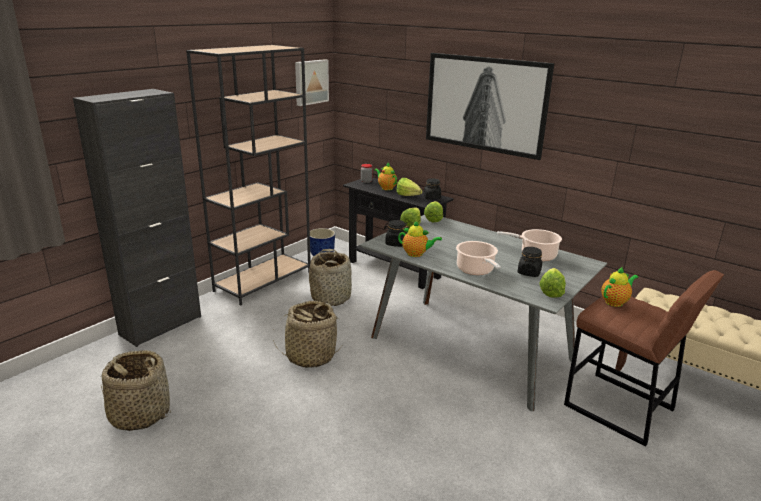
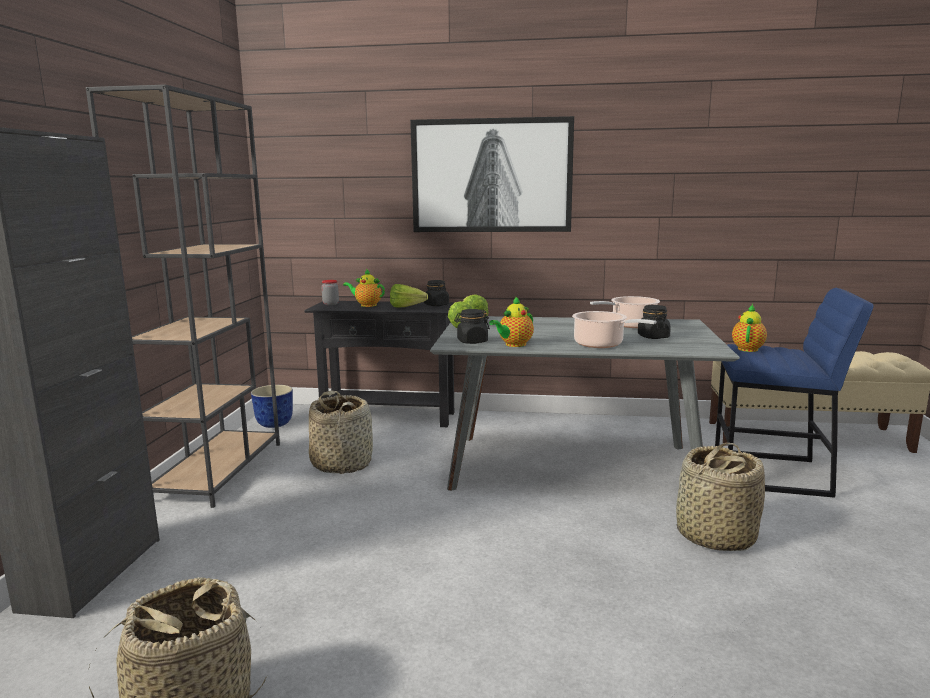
camera: 30 degrees left, 10 degrees down
(310, 82) = (230, 173): picture -> none
(310, 356) = (393, 534): basket -> basket (714, 536)
(416, 254) = (514, 345): teapot -> teapot turned 150 degrees clockwise
(552, 290) = (701, 344): lettuce -> none
(621, 408) = (773, 474): brown stool -> blue stool

